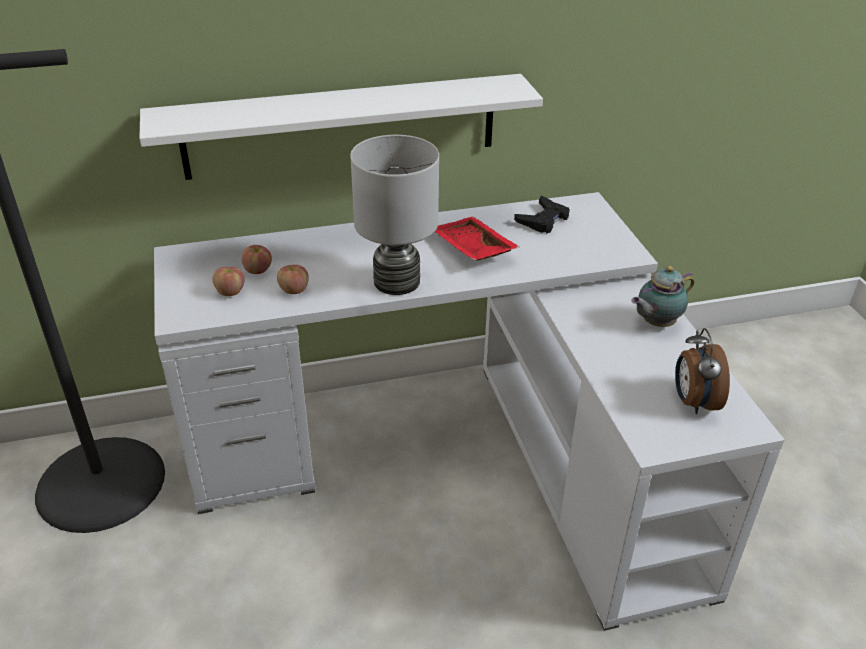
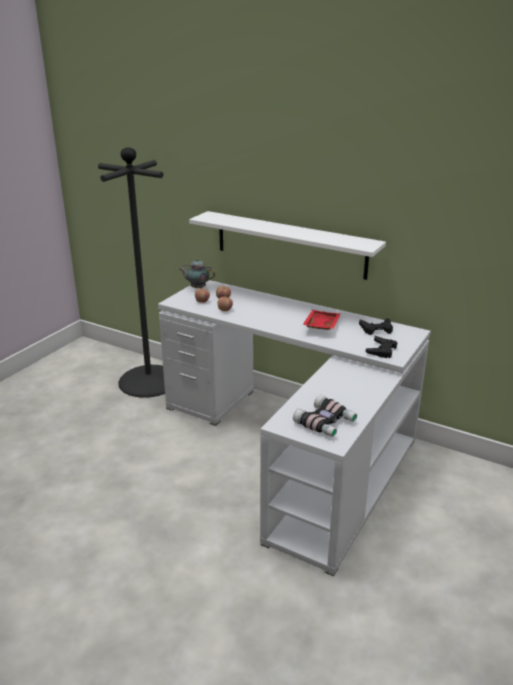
camera: 45 degrees right, 10 degrees down
(397, 282) = (268, 323): grey table lamp -> none
(599, 250) = (381, 350): none -> black game controller
(656, 323) = (366, 391): teapot -> teapot (197, 288)
(693, 402) = (326, 423): alarm clock -> binoculars

